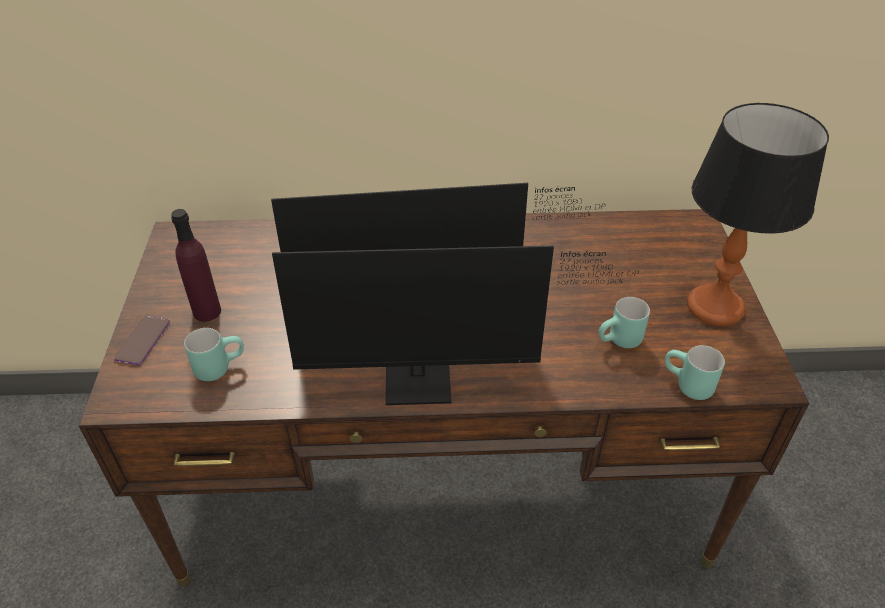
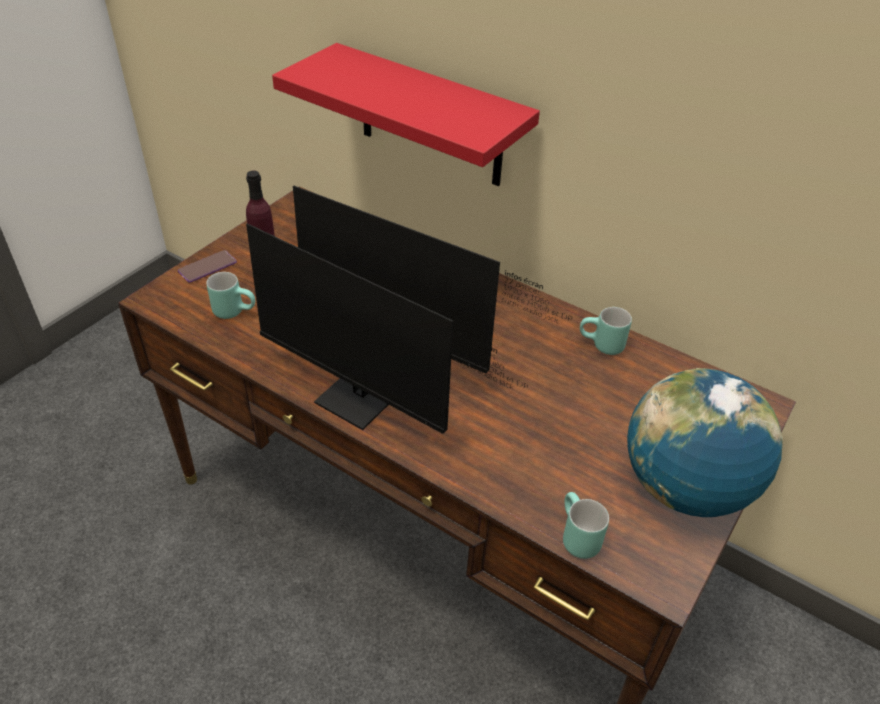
camera: 35 degrees right, 0 degrees up
(311, 90) = (431, 117): none -> red shelf
(620, 342) = (555, 465): turquoise mug -> turquoise mug (601, 346)
(714, 307) = (684, 487): table lamp -> globe

